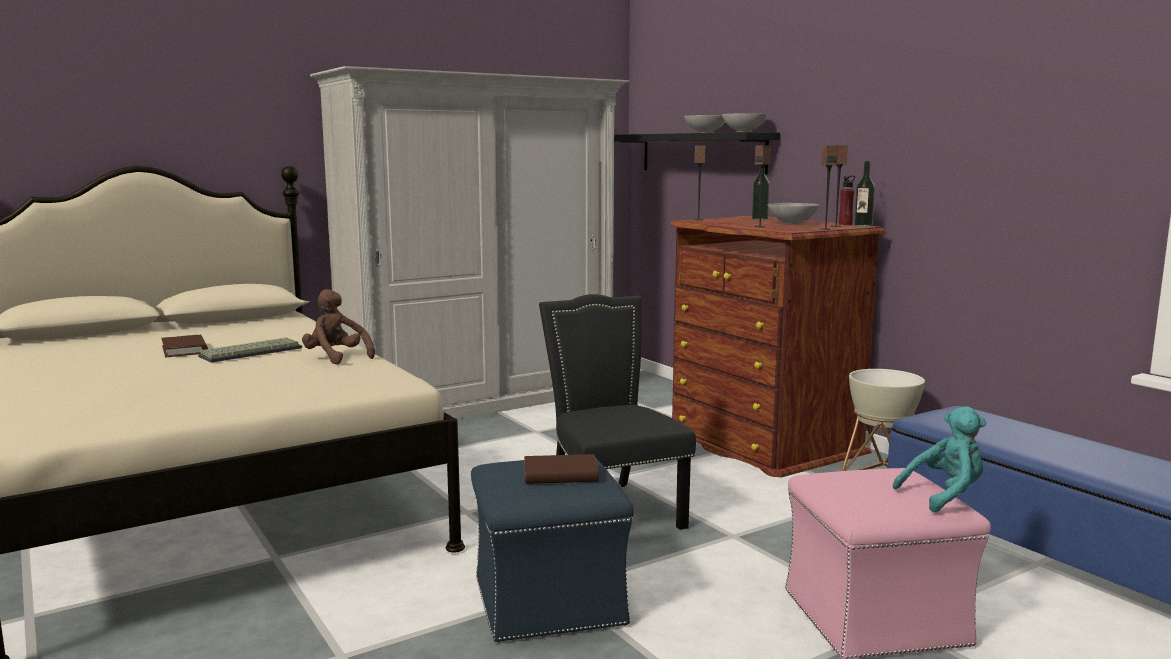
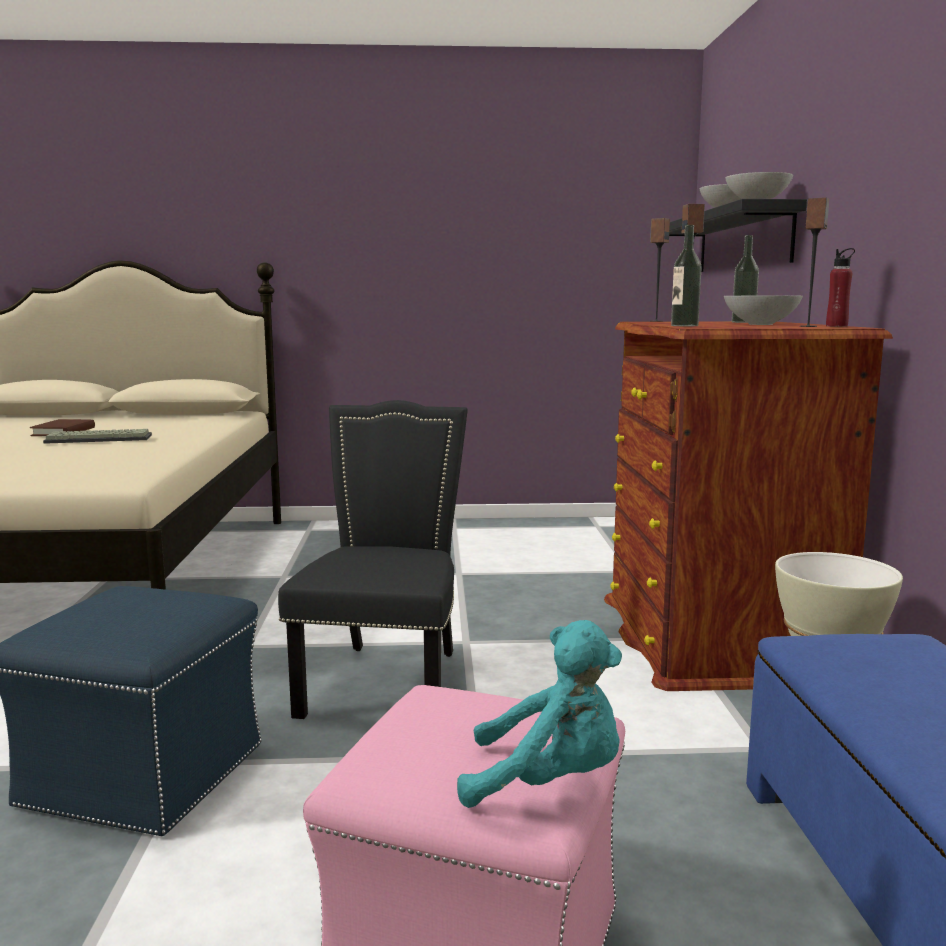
camera: 30 degrees right, 0 degrees up
(336, 358) = (148, 451): brown plush toy -> none
(484, 402) = (458, 534): white wardrobe -> none
(560, 474) = (143, 614): brown book -> none
(825, 229) = (767, 327): speaker -> none
(863, 226) = (854, 327): bottle -> bottle (684, 326)

